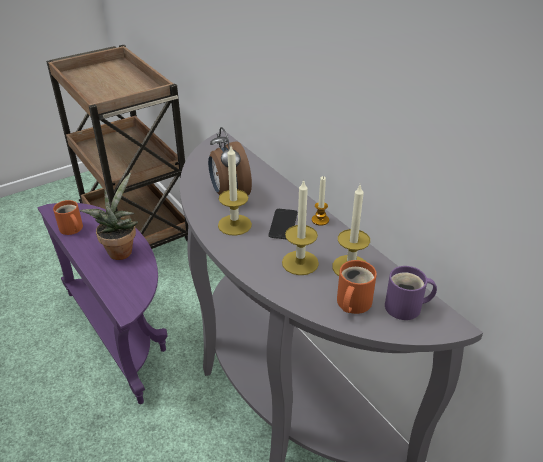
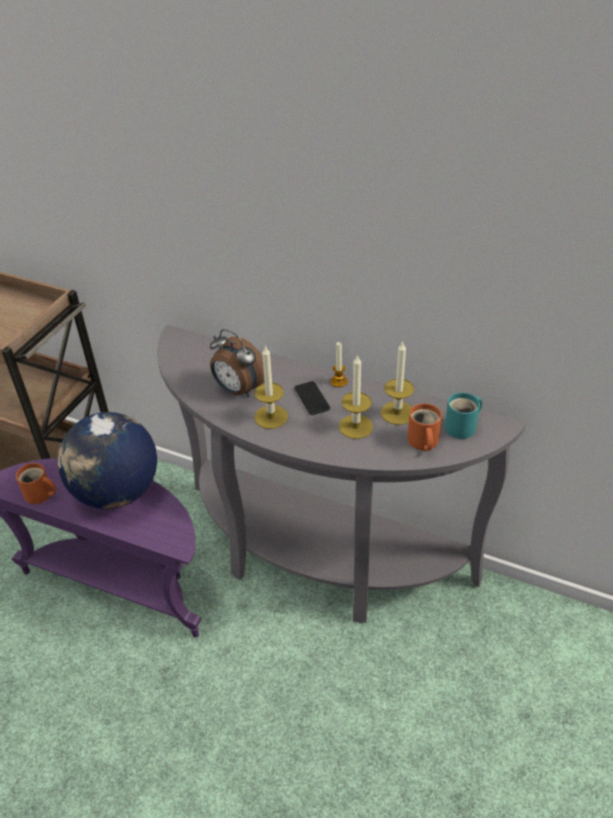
camera: 30 degrees left, 5 degrees up
(120, 250) = (116, 492): potted plant -> globe
(406, 308) = (463, 427): purple mug -> turquoise mug

